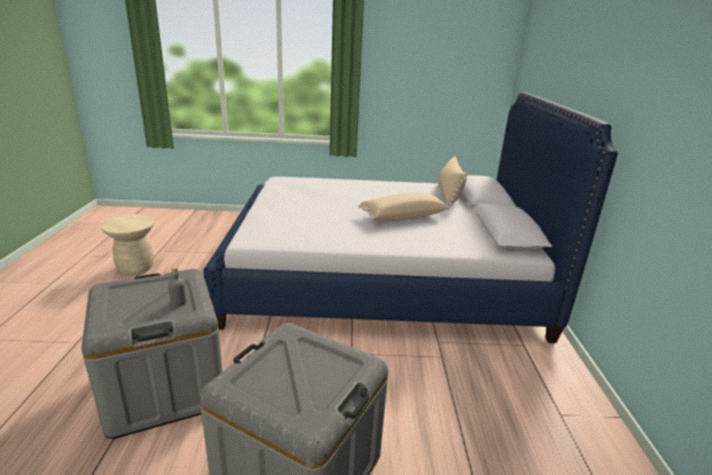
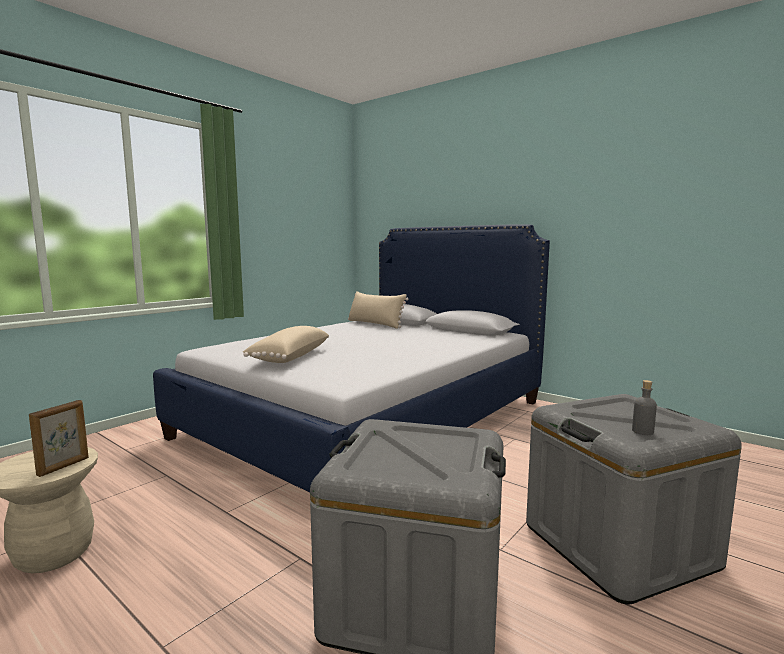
camera: 50 degrees left, 15 degrees down
(128, 227) = (64, 466): none -> picture frame
(178, 302) = (443, 439): grey bottle -> grey bottle (642, 431)
(402, 216) = (393, 340): beige pillow -> beige pillow (289, 357)

